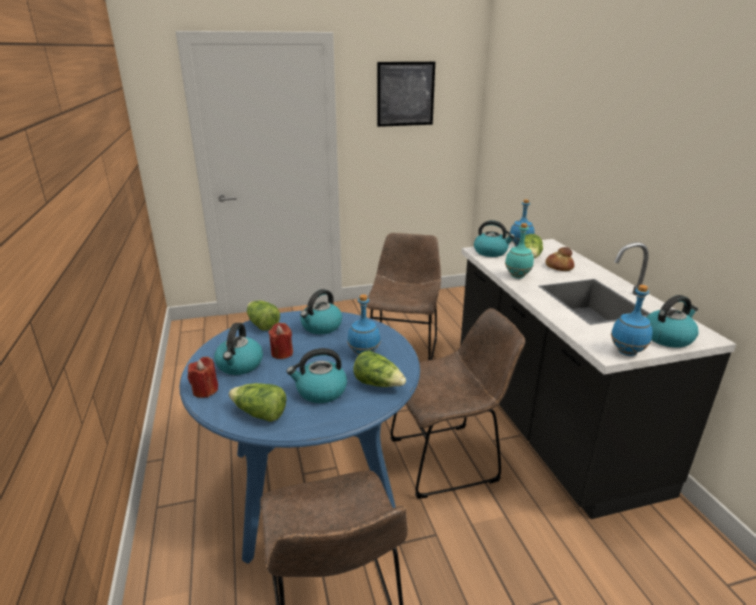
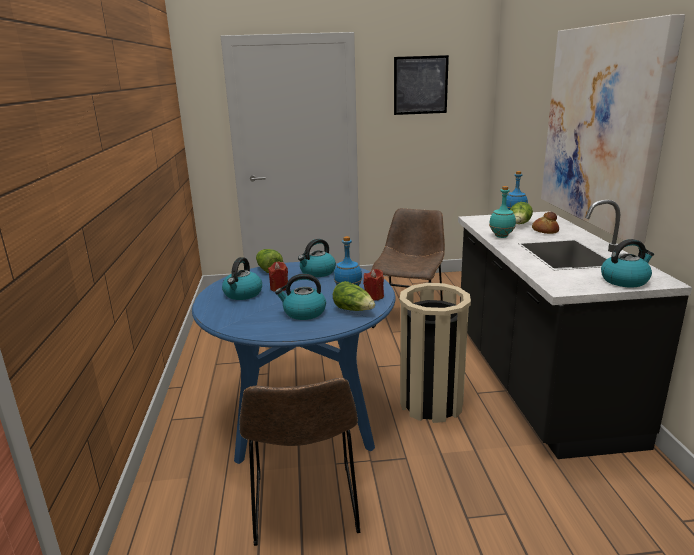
camera: 10 degrees right, 5 degrees down
(205, 390) = (211, 308): red candle -> red candle (374, 297)
(259, 414) = (250, 324): lettuce -> none
(448, 459) = (431, 403): brown chair -> beige trash can
(491, 252) = (484, 219): kettle -> none
(623, 157) = (603, 126): none -> picture
(627, 352) = (579, 289): blue bottle -> none

